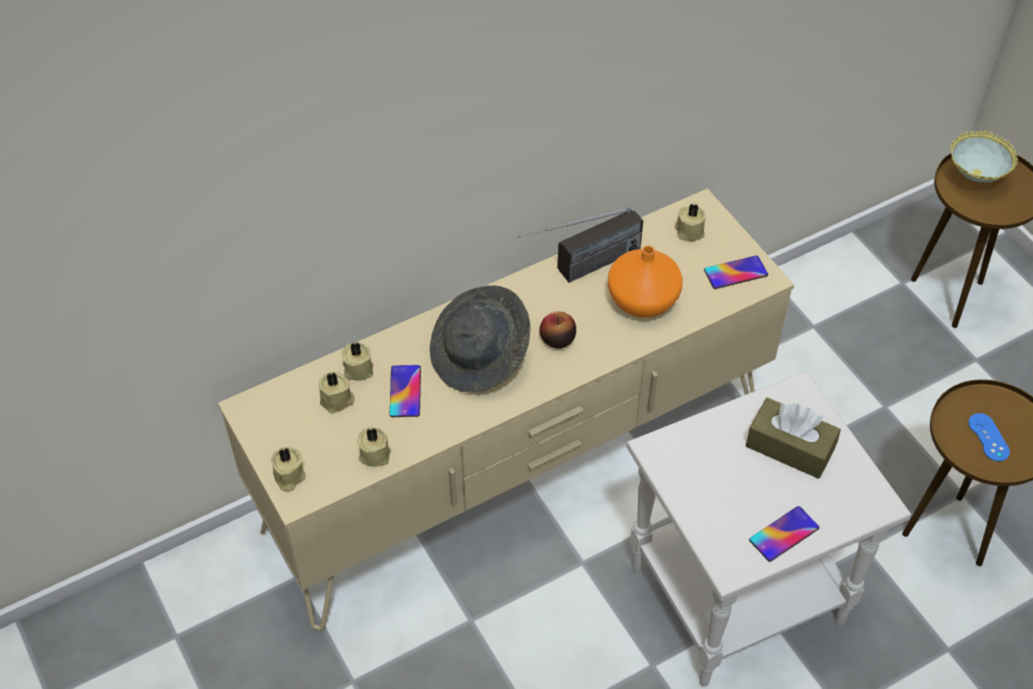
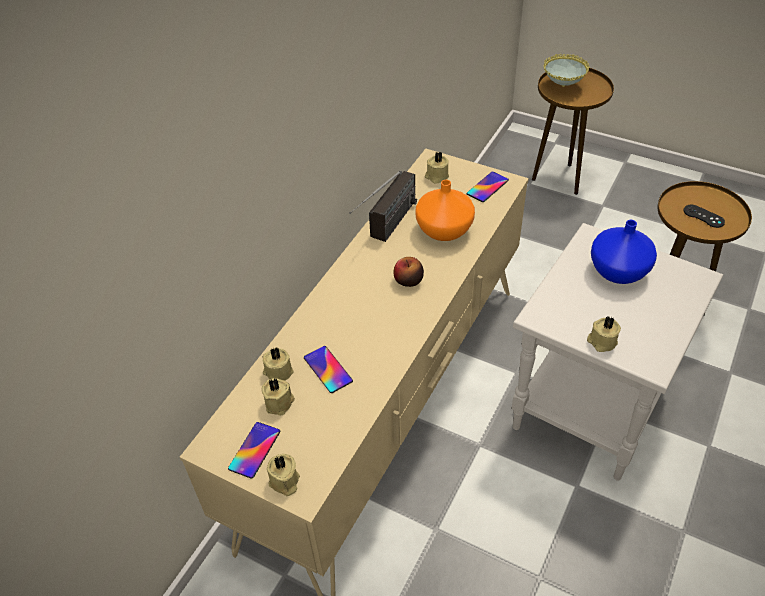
camera: 30 degrees left, 5 degrees down
(374, 453) = (340, 426): beige candle -> beige candle (601, 341)
(480, 356) = (364, 317): grey hat -> none
(784, 534) = (665, 326): phone -> phone (254, 450)
(790, 447) = (617, 272): brown tissue box -> blue vase
(988, 437) = (703, 216): blue game controller -> black game controller

